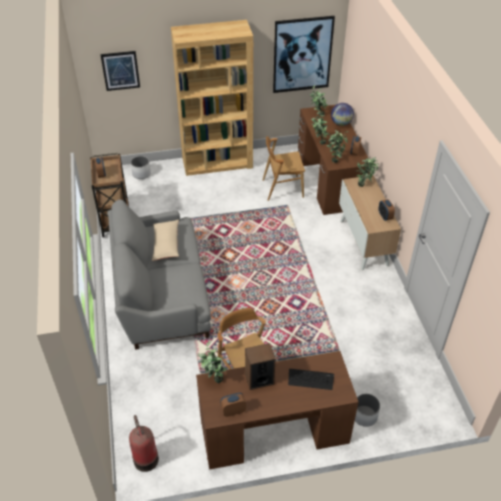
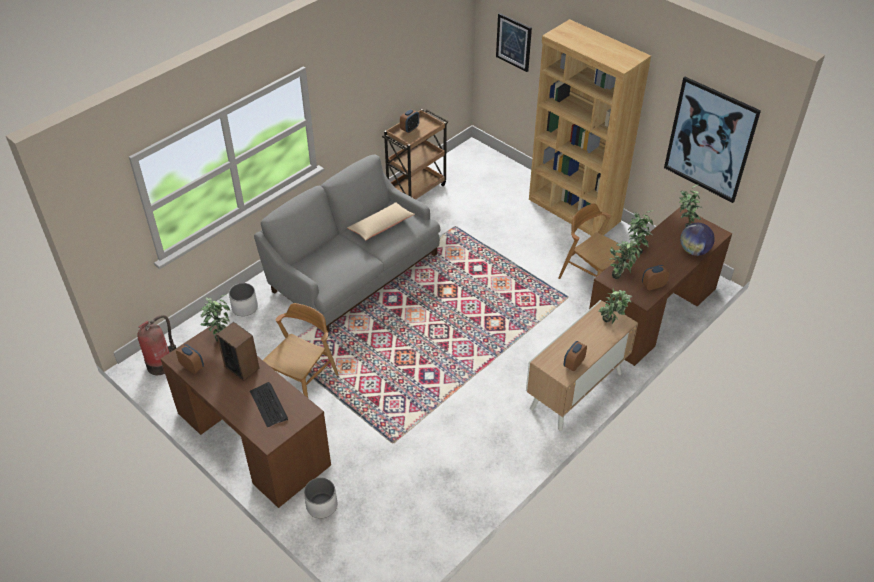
camera: 55 degrees right, 0 degrees up
(141, 174) = (496, 169): white planter -> white planter (245, 307)

